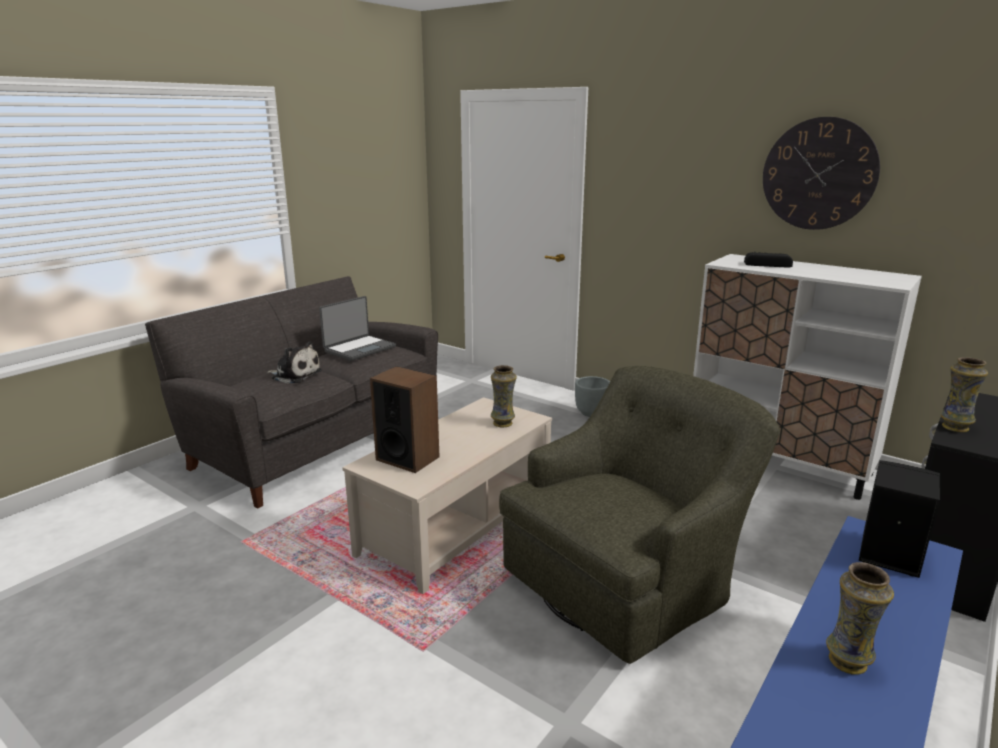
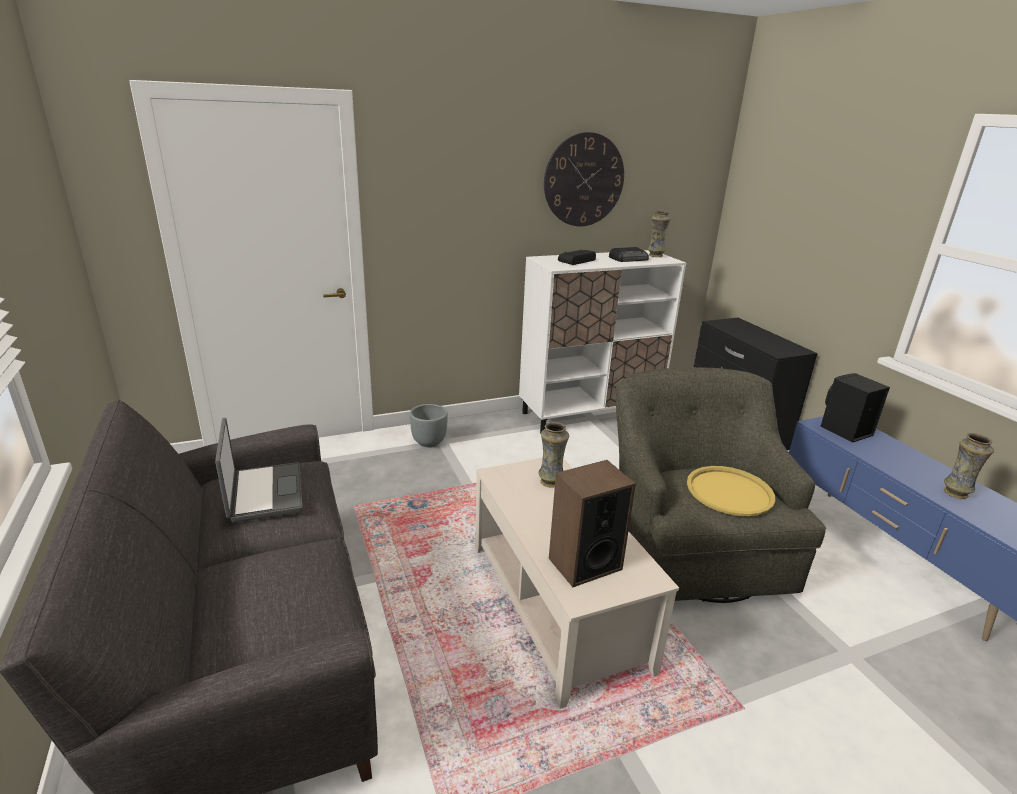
camera: 60 degrees left, 5 degrees up
(295, 375) = (279, 574): plush toy -> none
(605, 501) = (729, 492): none -> yellow tray
(841, 274) = (629, 259): none -> radio
(954, 427) = (760, 345): vase -> vase (655, 255)

